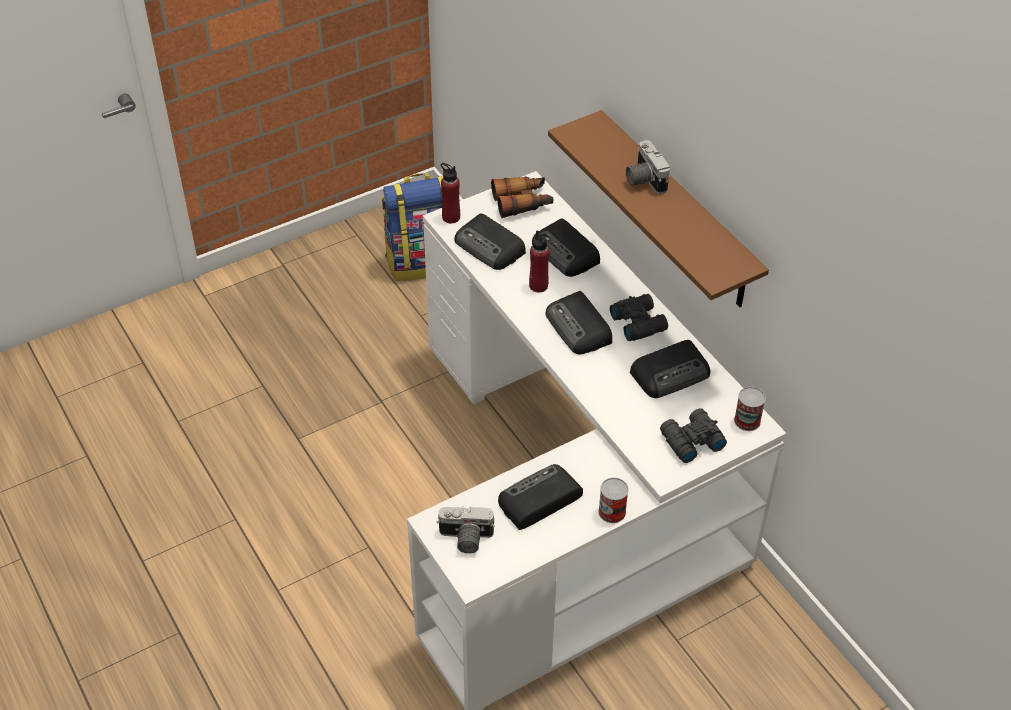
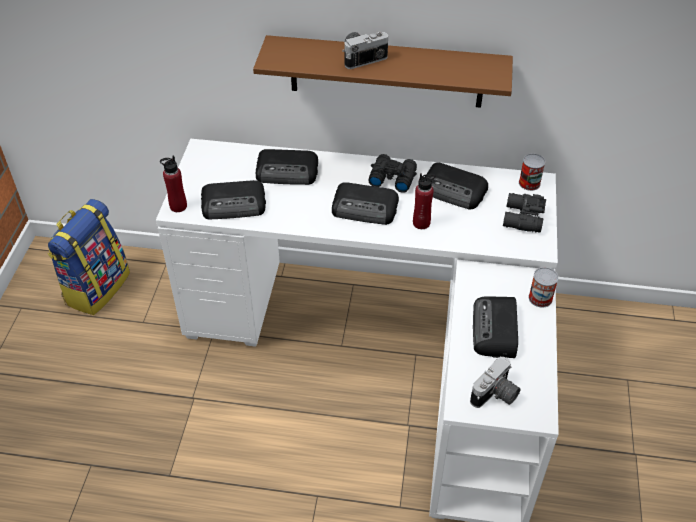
camera: 50 degrees left, 0 degrees up
(522, 202) = (212, 162): binoculars -> none
(538, 286) = (302, 203): red bottle -> red bottle (421, 223)
(643, 179) = (362, 56): camera -> camera turned 135 degrees clockwise
(671, 373) = (454, 191): radio -> radio turned 105 degrees clockwise

